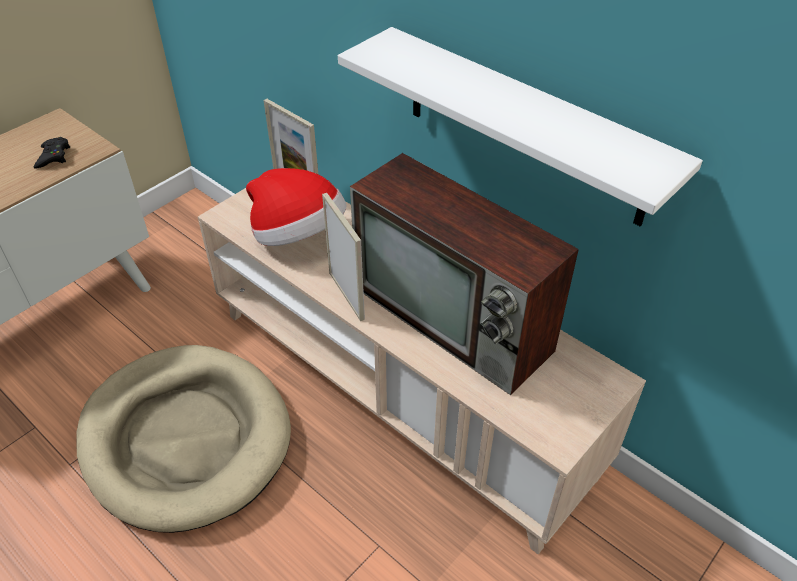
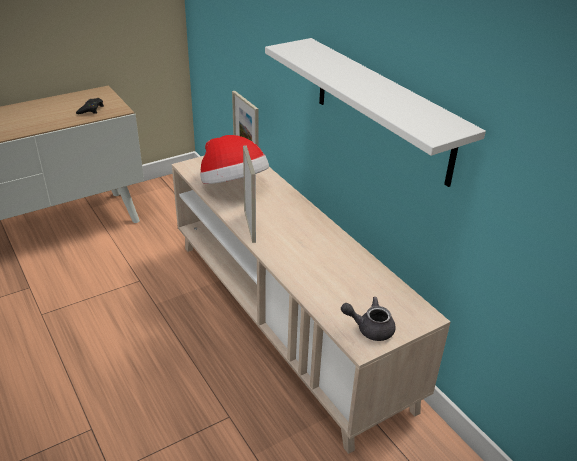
camera: 15 degrees right, 10 degrees down
(186, 438) = (123, 316): beige dog bed -> none
(455, 320) = (321, 255): television -> none
(557, 415) = (370, 328): none -> grey teapot

